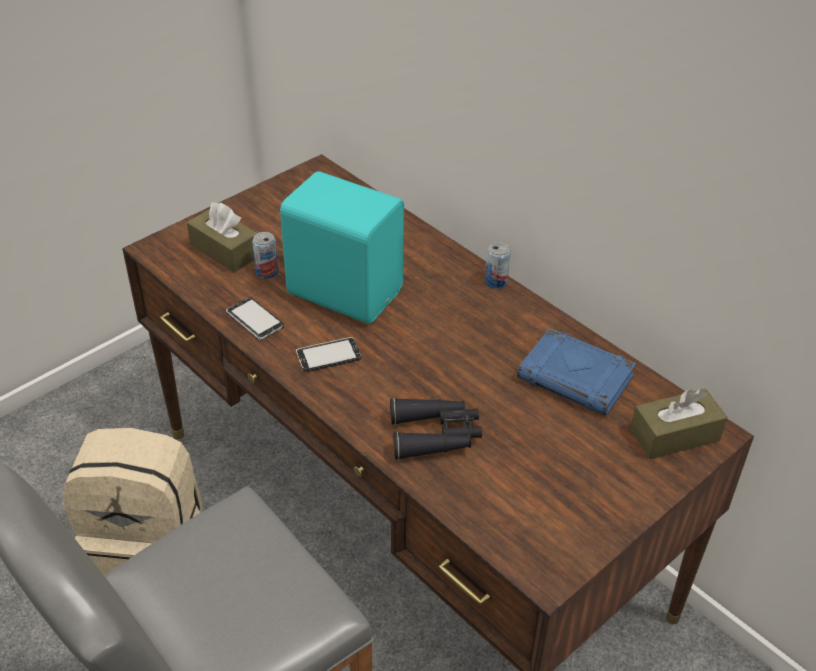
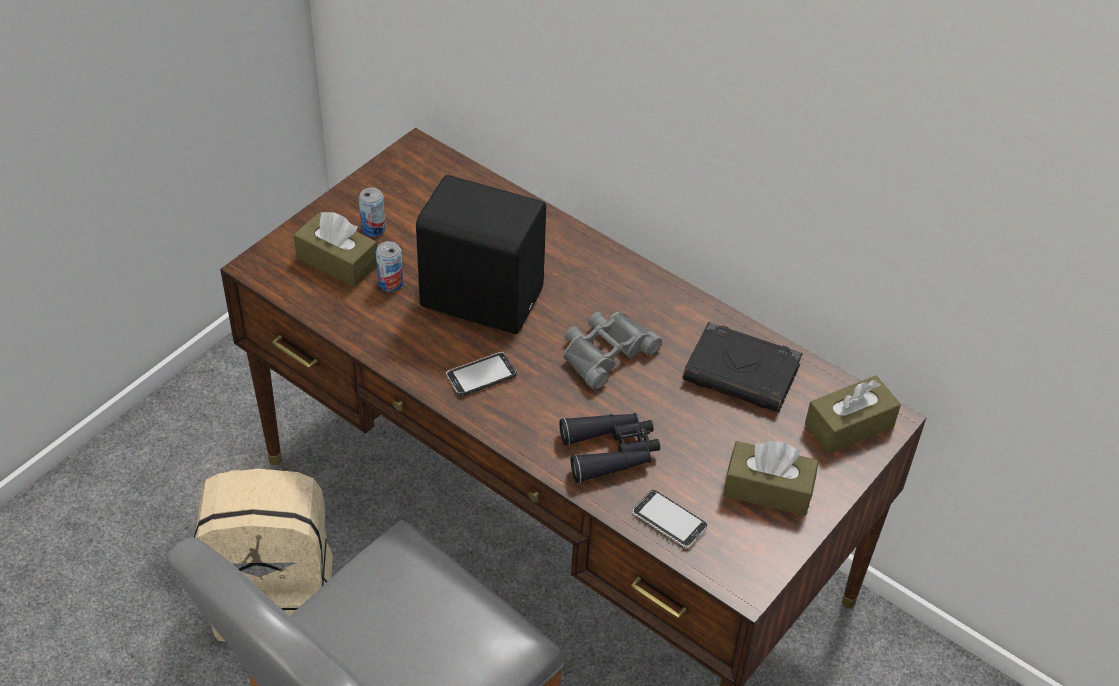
camera: 10 degrees left, 5 degrees up
(255, 320) = (392, 342): phone -> phone (669, 521)
(345, 290) = (481, 296): turquoise speaker -> black speaker
(448, 347) = (605, 352): none -> grey binoculars
(496, 282) = (640, 271): can -> can (373, 229)
(576, 378) = (742, 374): blue book -> black book
(584, 486) = (768, 489): none -> brown tissue box

